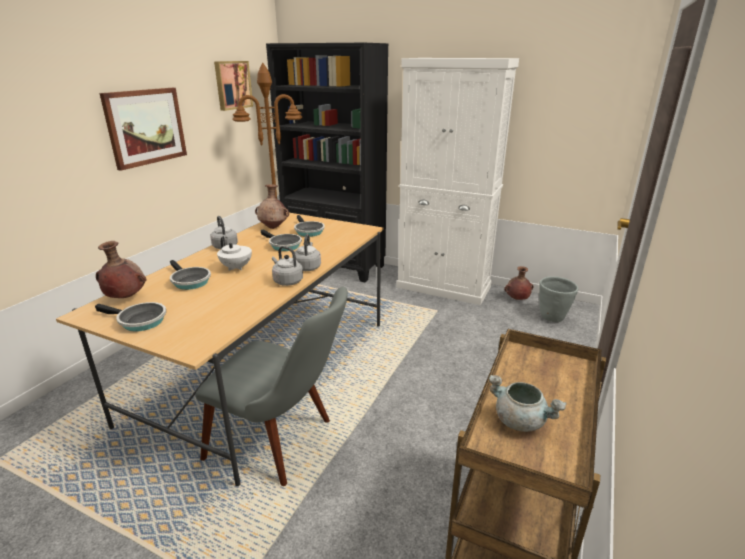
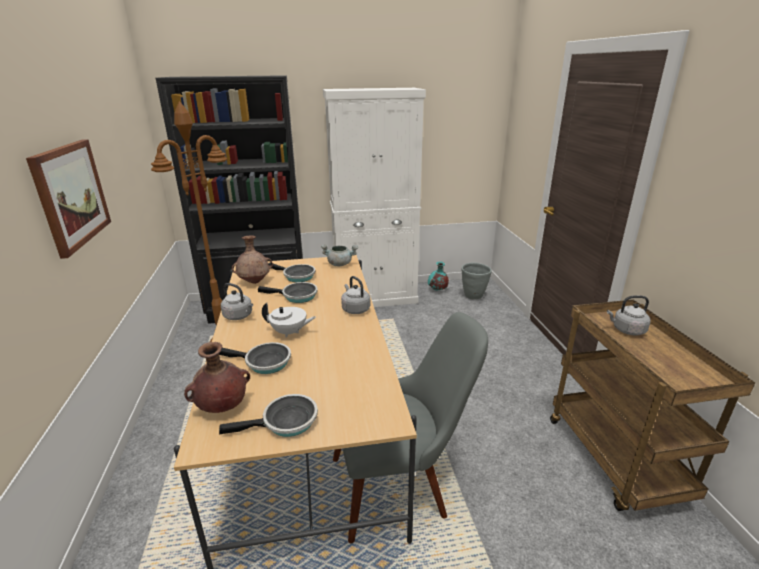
camera: 35 degrees left, 0 degrees up
(232, 85) = (122, 129): picture -> none
(287, 281) = (359, 327): grey kettle -> grey kettle (626, 330)
(516, 299) = (437, 290): brown vase -> turquoise vase
(520, 421) = (658, 362): grey cooking pot -> grey cooking pot (340, 264)

